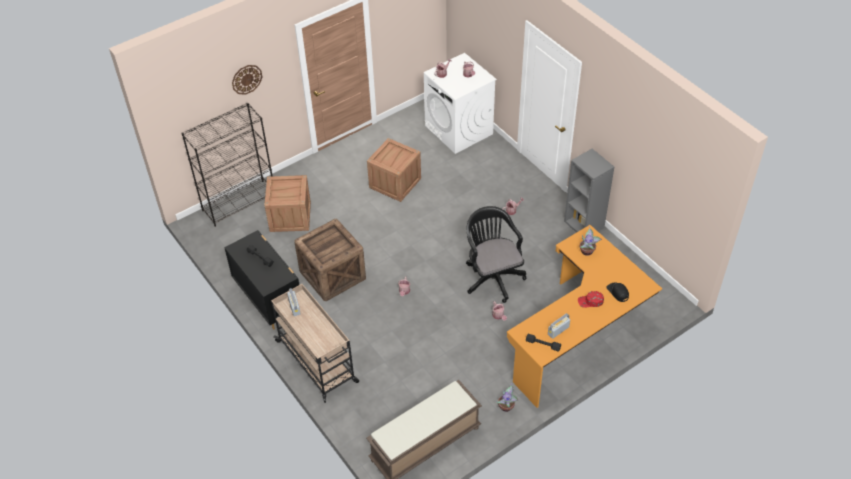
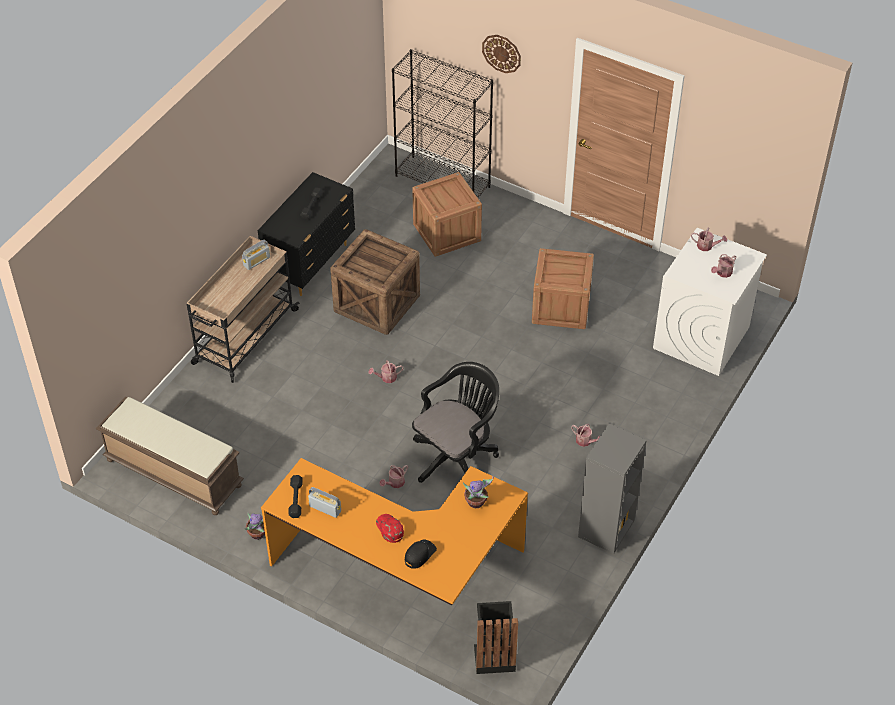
camera: 65 degrees right, 0 degrees up
(657, 310) = (494, 655): none -> black trash can

